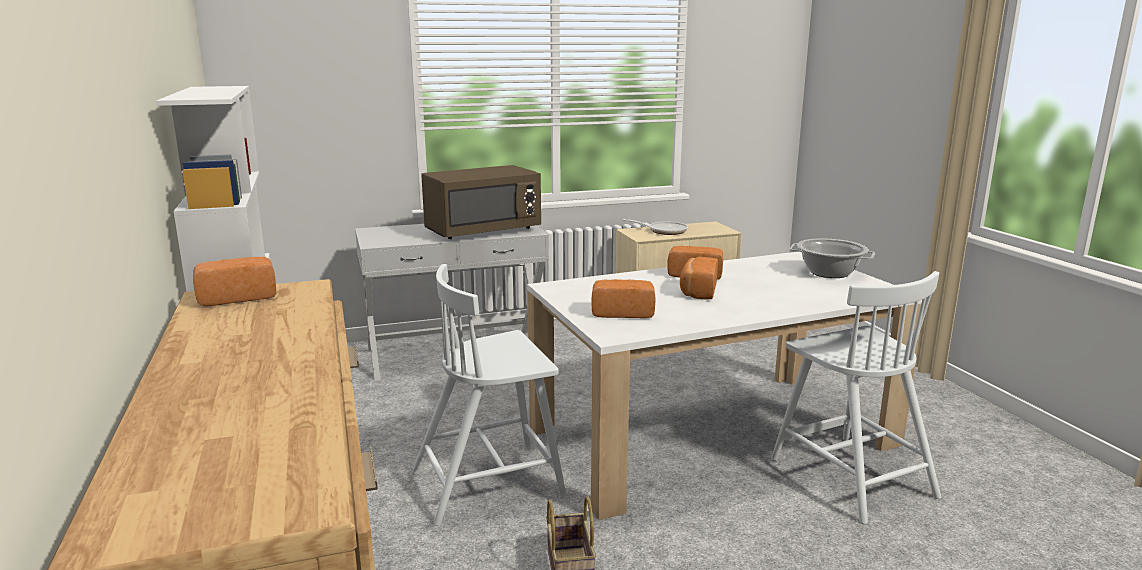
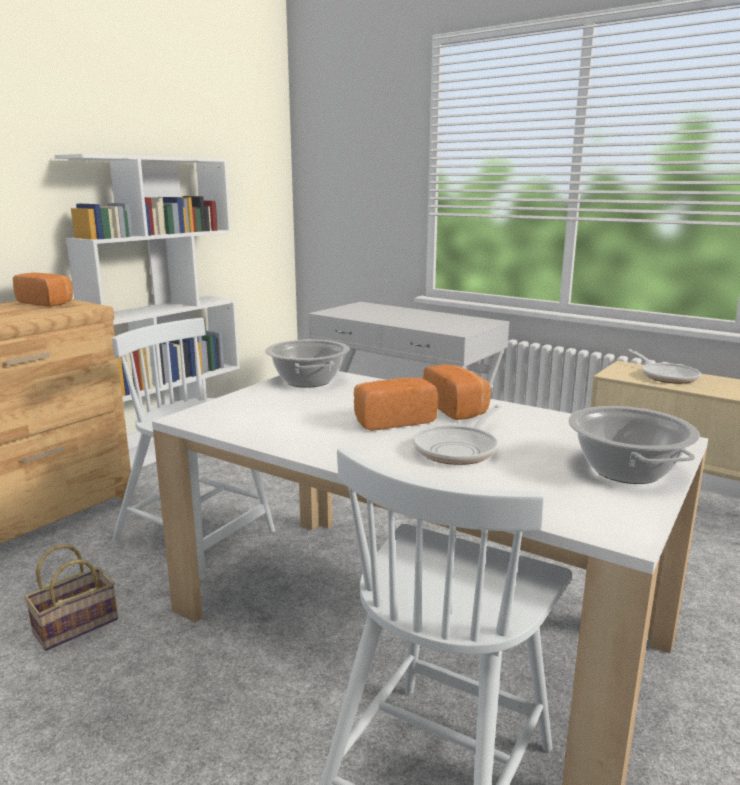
camera: 55 degrees right, 0 degrees up
(483, 231) = (427, 322): brown microwave -> none
(573, 291) = (308, 381): none -> cooking pot
(622, 312) = (267, 408): bread -> none
(765, 290) = (459, 449): none -> frying pan

